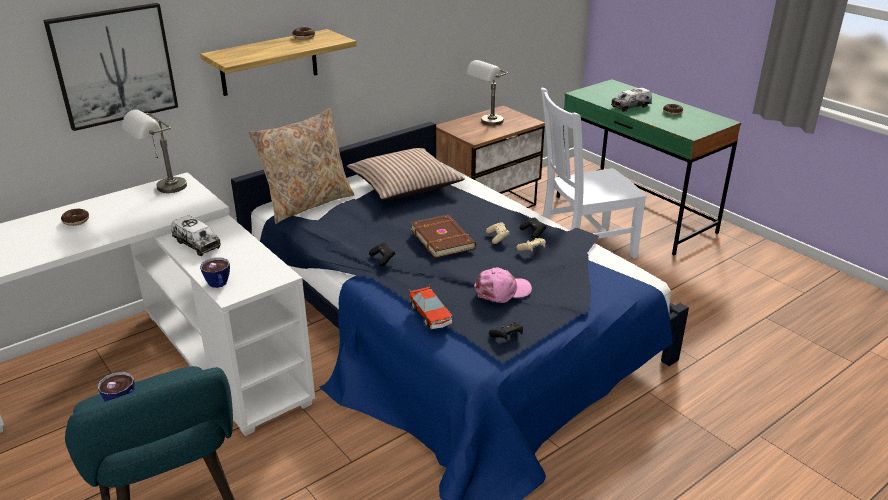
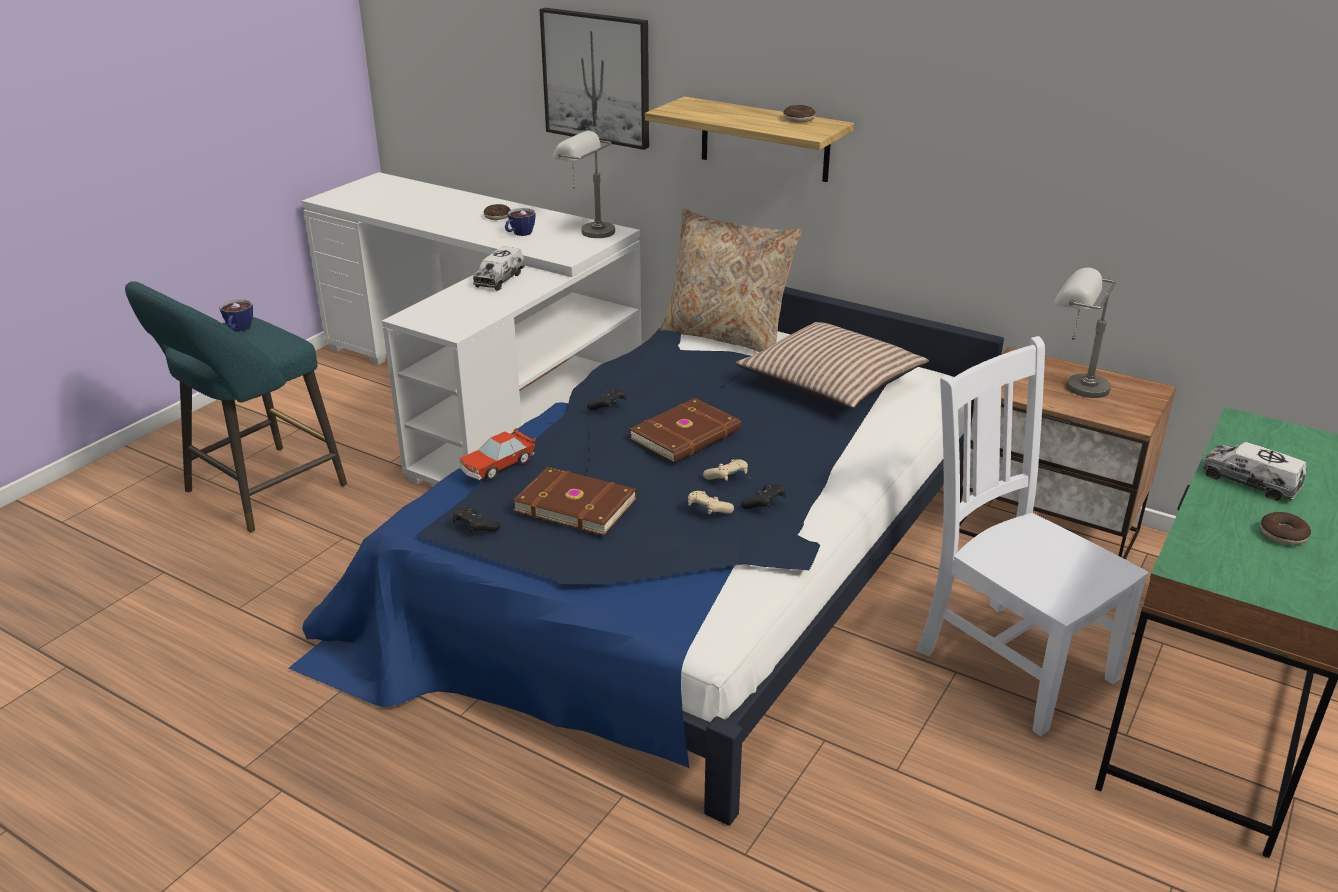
camera: 70 degrees right, 0 degrees up
(219, 285) = (423, 308): cup -> cup (519, 234)
(502, 291) = (576, 504): pink cap -> brown book

